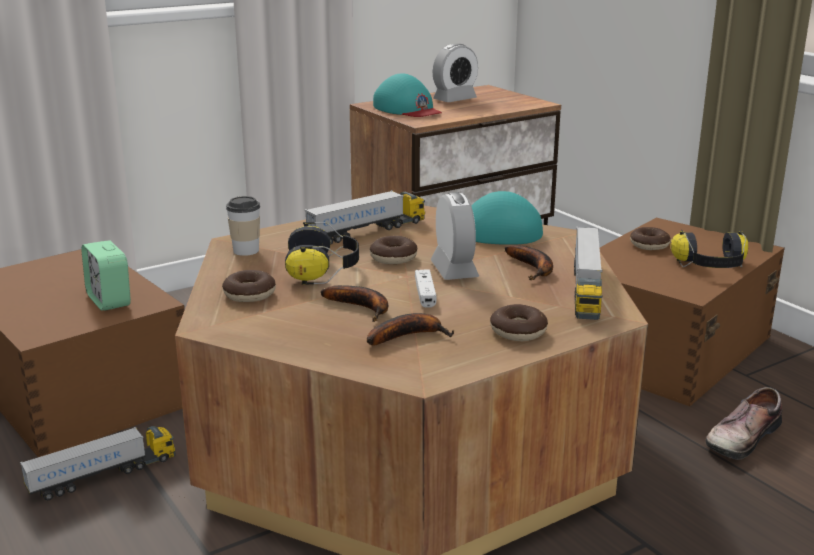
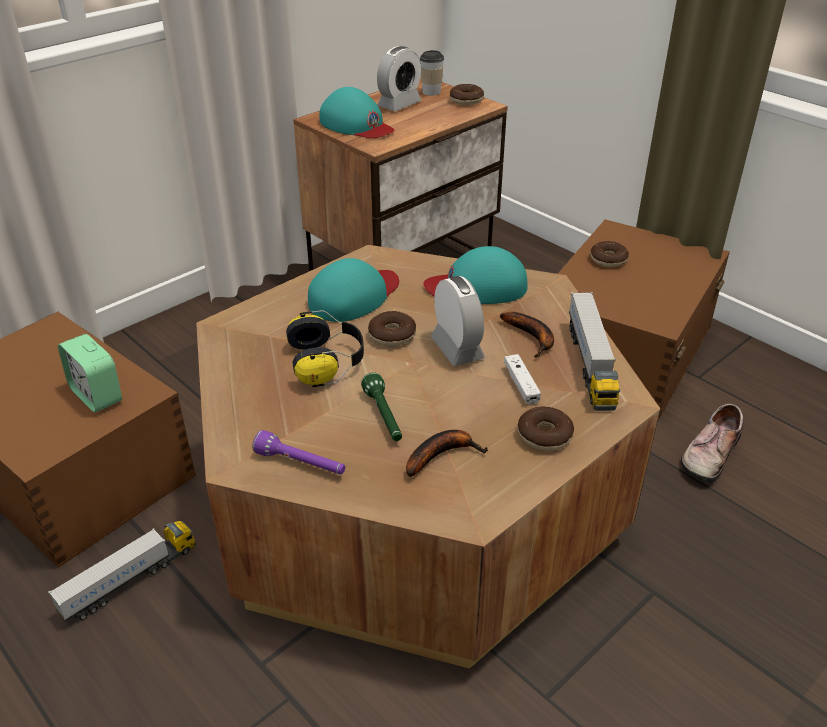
camera: 10 degrees left, 15 degrees up
(246, 251) = (239, 339): cup -> cup (431, 92)
(249, 294) = (264, 409): donut -> donut (466, 100)
(269, 331) = (301, 464): none -> purple flashlight
(362, 308) = (384, 417): banana -> green flashlight
(367, 231) = (354, 296): toy truck -> turquoise cap
(425, 294) = (439, 389): white game controller -> white game controller (521, 384)
(711, 266) = (671, 285): headphones -> none

